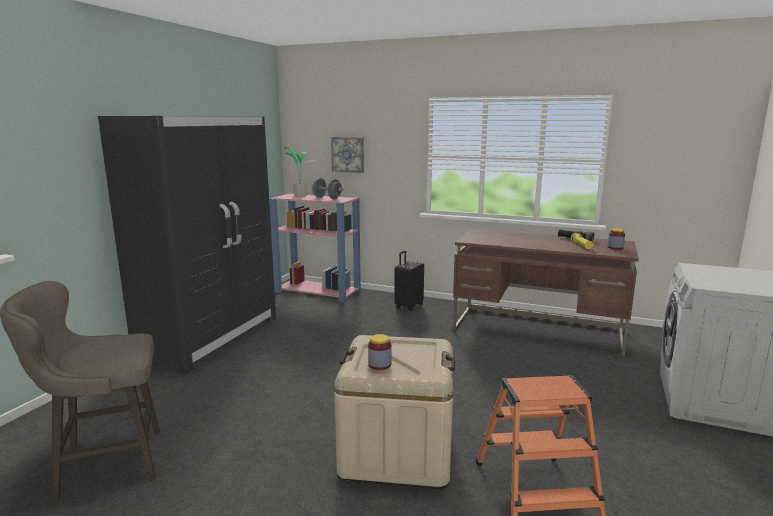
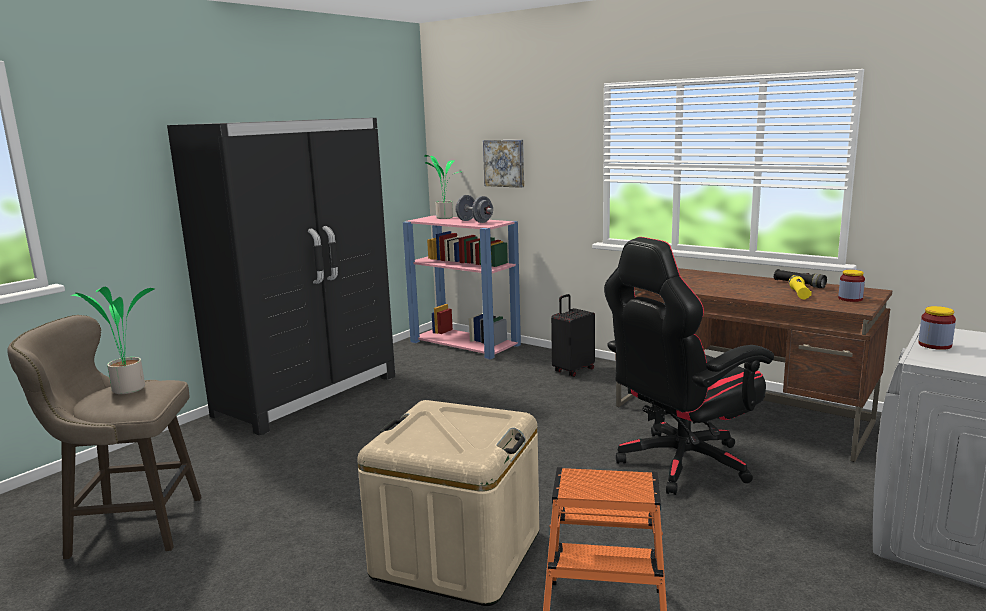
camera: 15 degrees right, 0 degrees up
(105, 344) = (126, 390): none -> potted plant
(379, 365) = (421, 438): jar -> jar (934, 345)
(518, 366) = (683, 462): none -> black office chair

